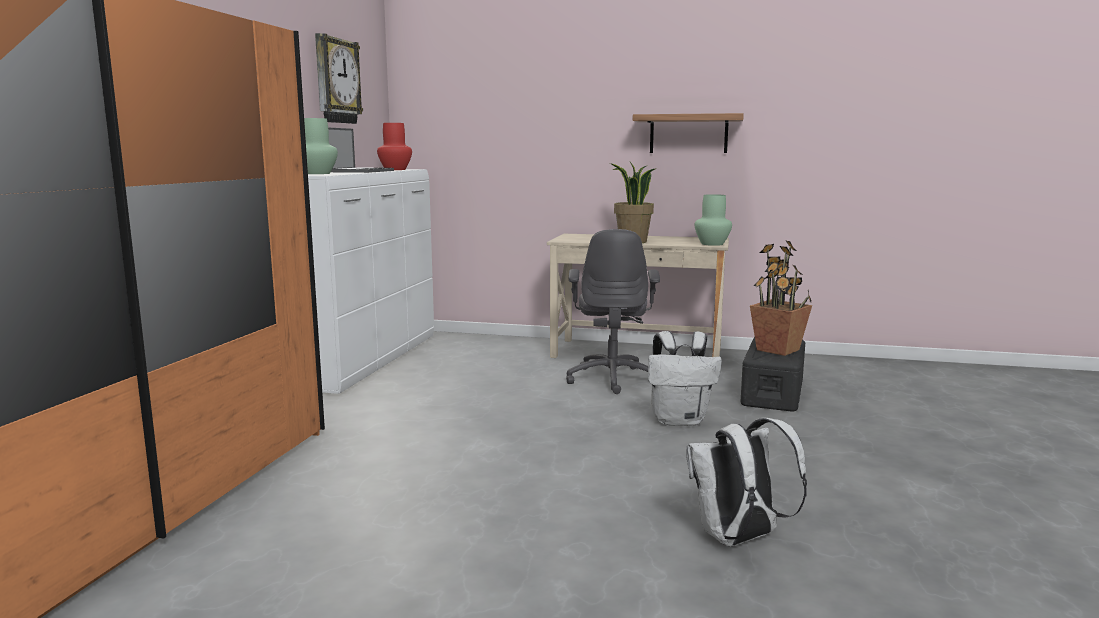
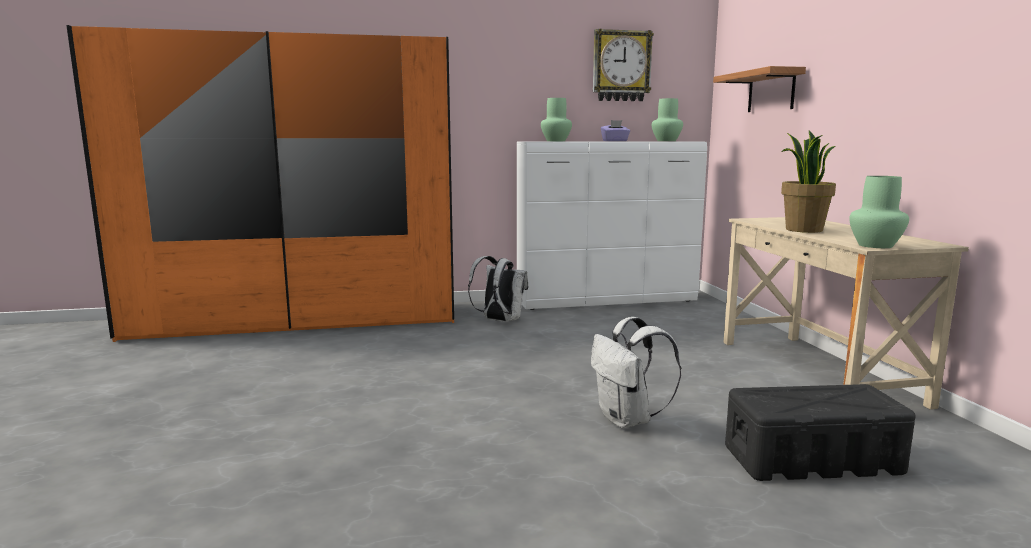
camera: 65 degrees right, 0 degrees up
(360, 171) = (615, 141): laptop -> purple tissue box
(395, 169) = (666, 141): red vase -> green vase
(612, 378) = (707, 374): grey office chair -> none
(688, 134) = (938, 91): shelf -> shelf (771, 91)
(738, 539) = (362, 480): white backpack -> white backpack (499, 320)
(778, 350) = (814, 400): potted plant -> none

